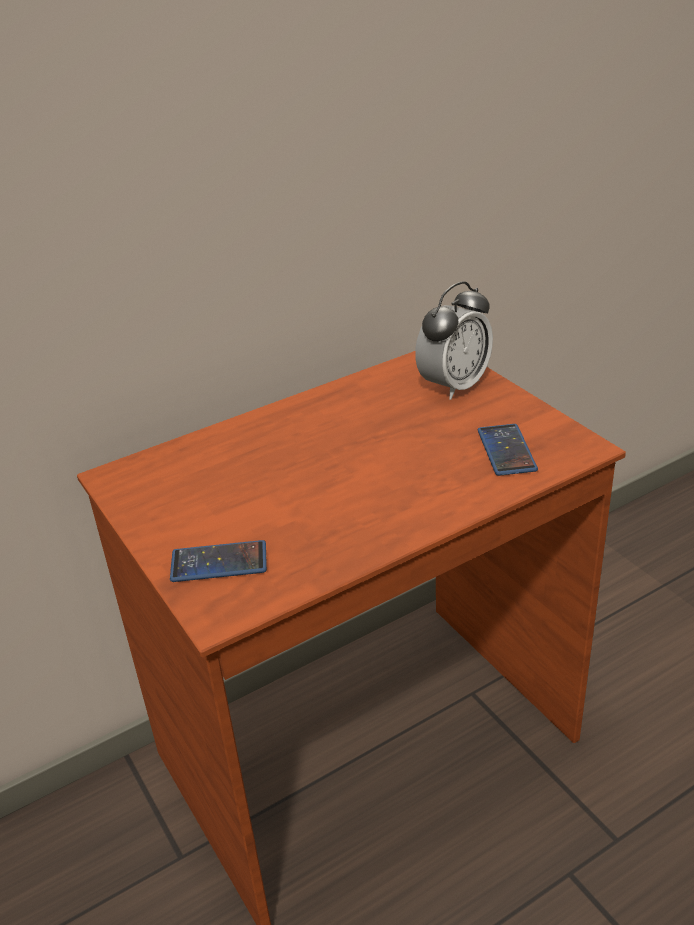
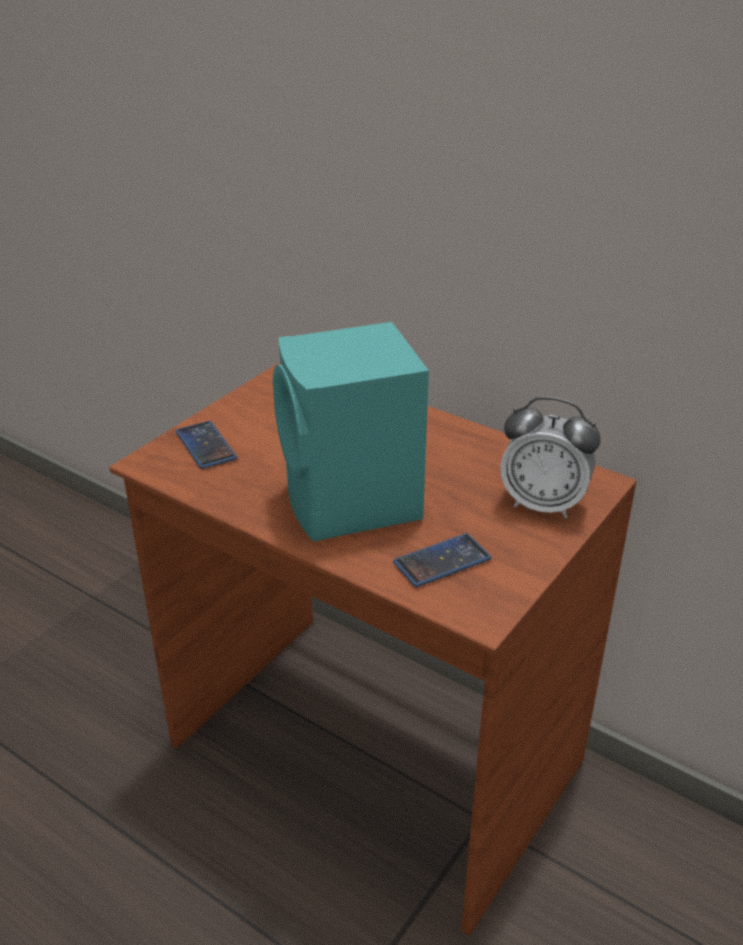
camera: 65 degrees right, 0 degrees up
(396, 482) = (352, 505): none -> turquoise speaker

